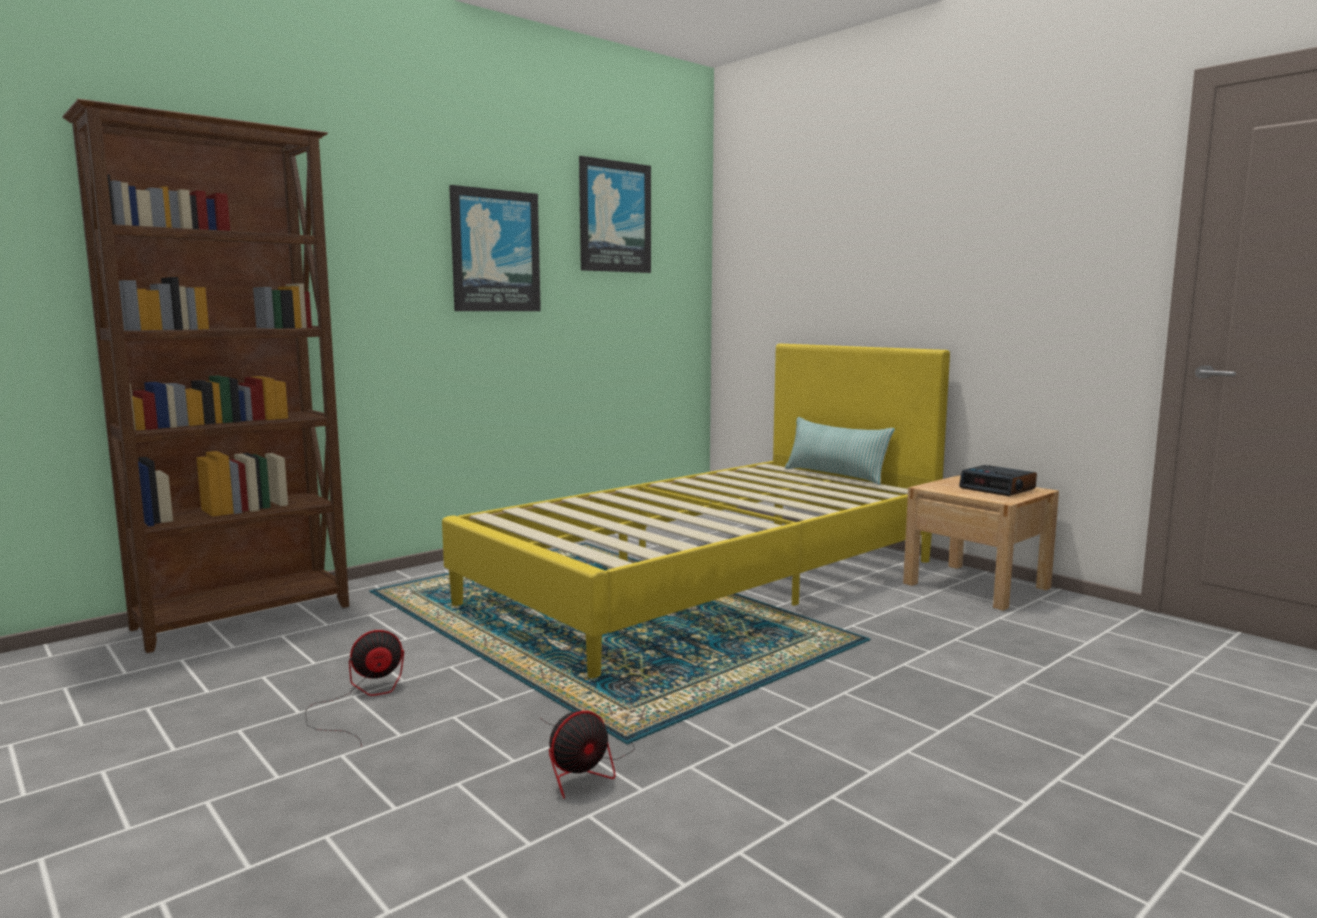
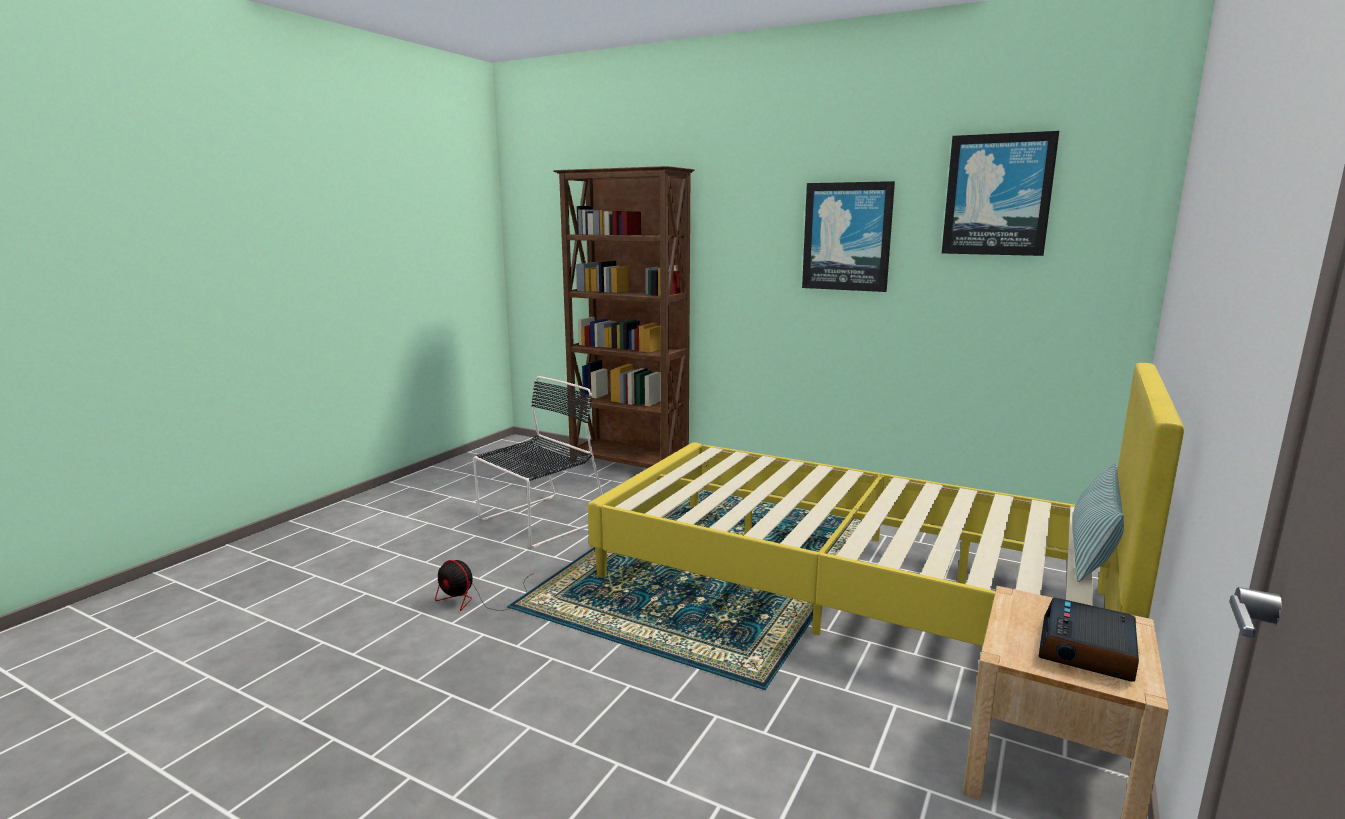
camera: 70 degrees right, 5 degrees up
(362, 698) = (539, 521): fan -> black chair

